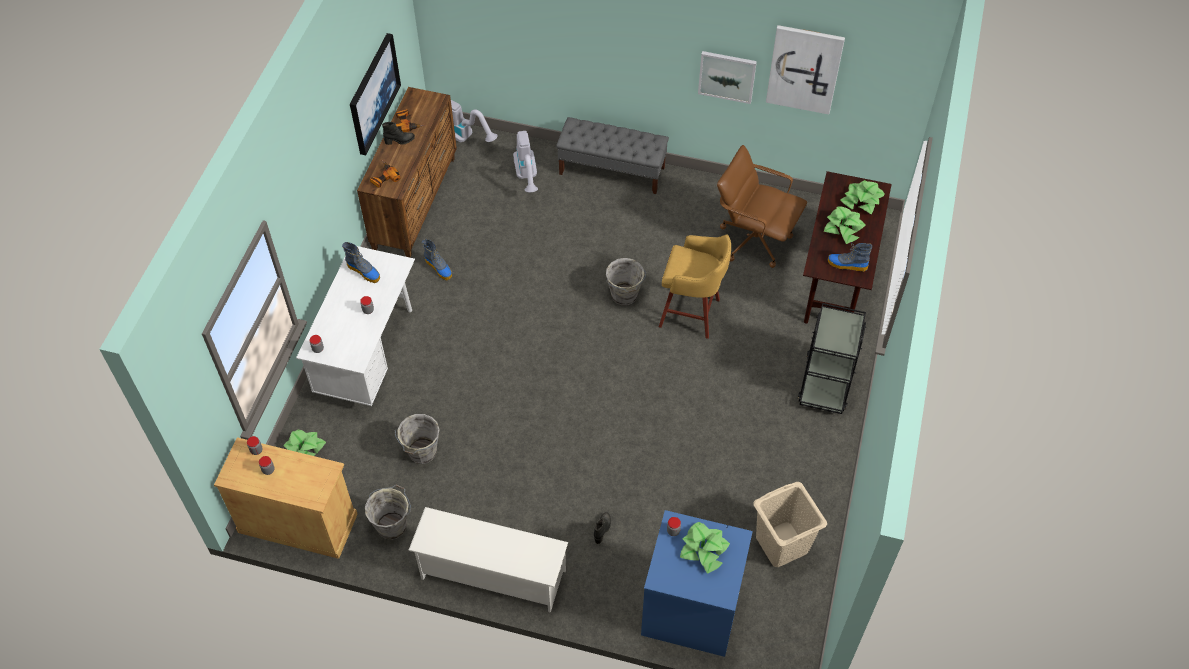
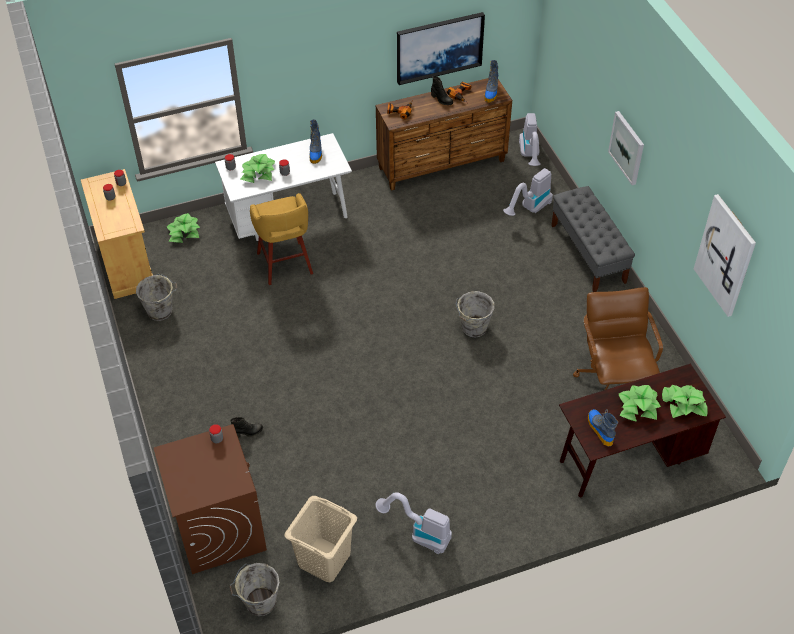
camera: 55 degrees right, 5 degrees down
(422, 453) = (231, 292): grey bucket -> grey bucket (259, 602)
(439, 268) = (396, 210): boot -> boot (491, 92)
(492, 574) = (161, 389): white shoe rack -> none
(690, 609) = (218, 528): blue washing machine -> brown washing machine
(691, 314) = (496, 379): yellow stool -> yellow stool (285, 265)
(704, 549) = (214, 467): potted plant -> potted plant (258, 173)
(727, 76) = (680, 223): picture -> picture (627, 147)
(804, 461) = (418, 534): none -> vacuum cleaner
(825, 382) = (512, 508): black cart -> none

